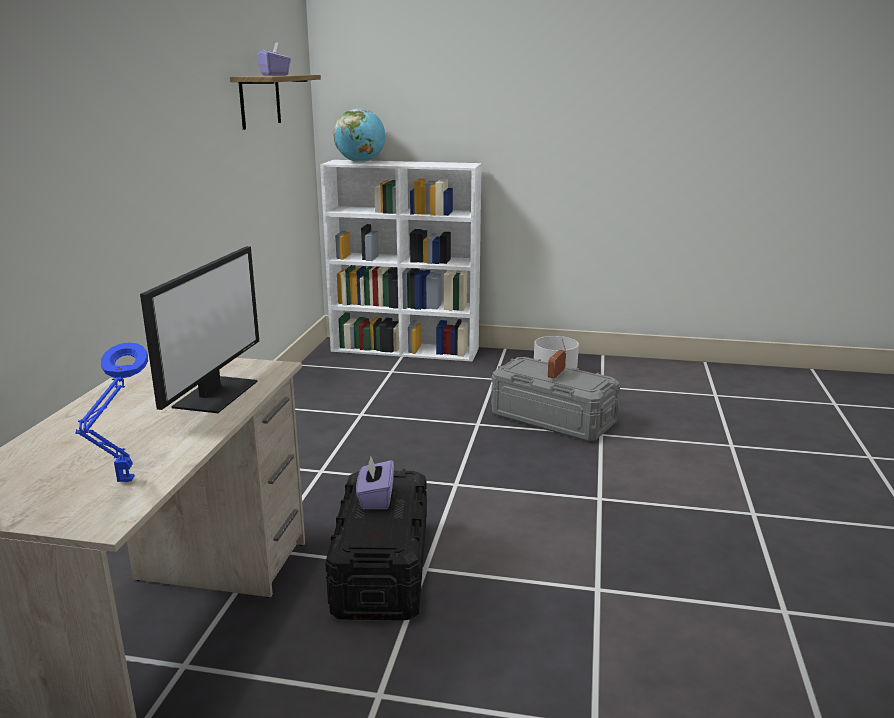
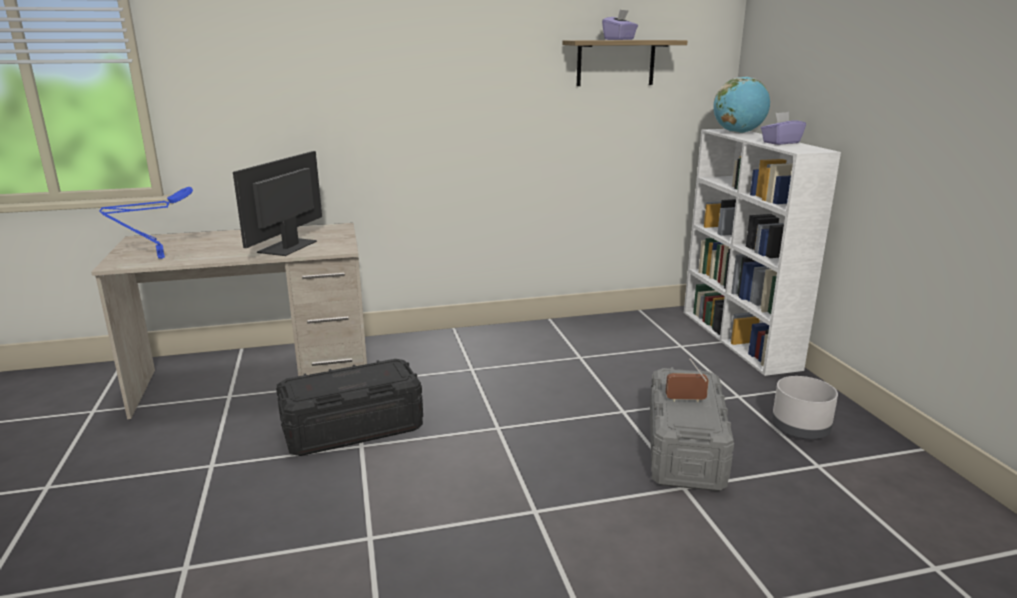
camera: 65 degrees right, 0 degrees up
(215, 393) = (288, 247): monitor -> monitor turned 120 degrees clockwise
(375, 498) = (362, 374): purple tissue box -> purple tissue box (780, 142)

